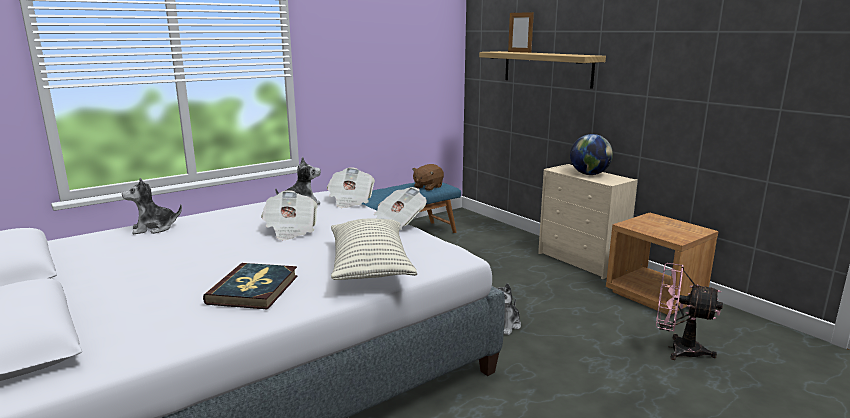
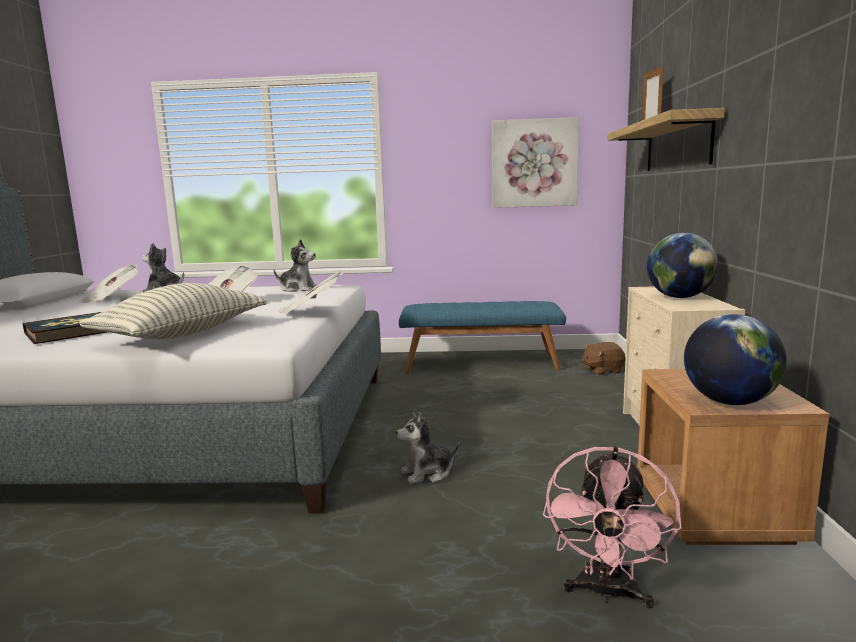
camera: 40 degrees right, 5 degrees down
(350, 201) = (339, 291): newspaper -> newspaper (111, 299)
(409, 69) = (534, 163): none -> picture
(427, 187) = (523, 306): brown plush toy -> brown plush toy (602, 371)
(677, 349) = (607, 593): pink fan -> pink fan turned 135 degrees counterclockwise
(681, 234) = (729, 402): none -> globe

